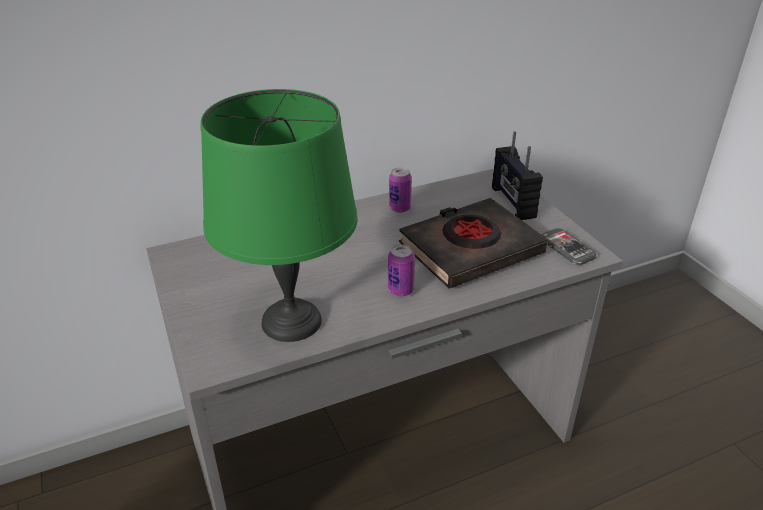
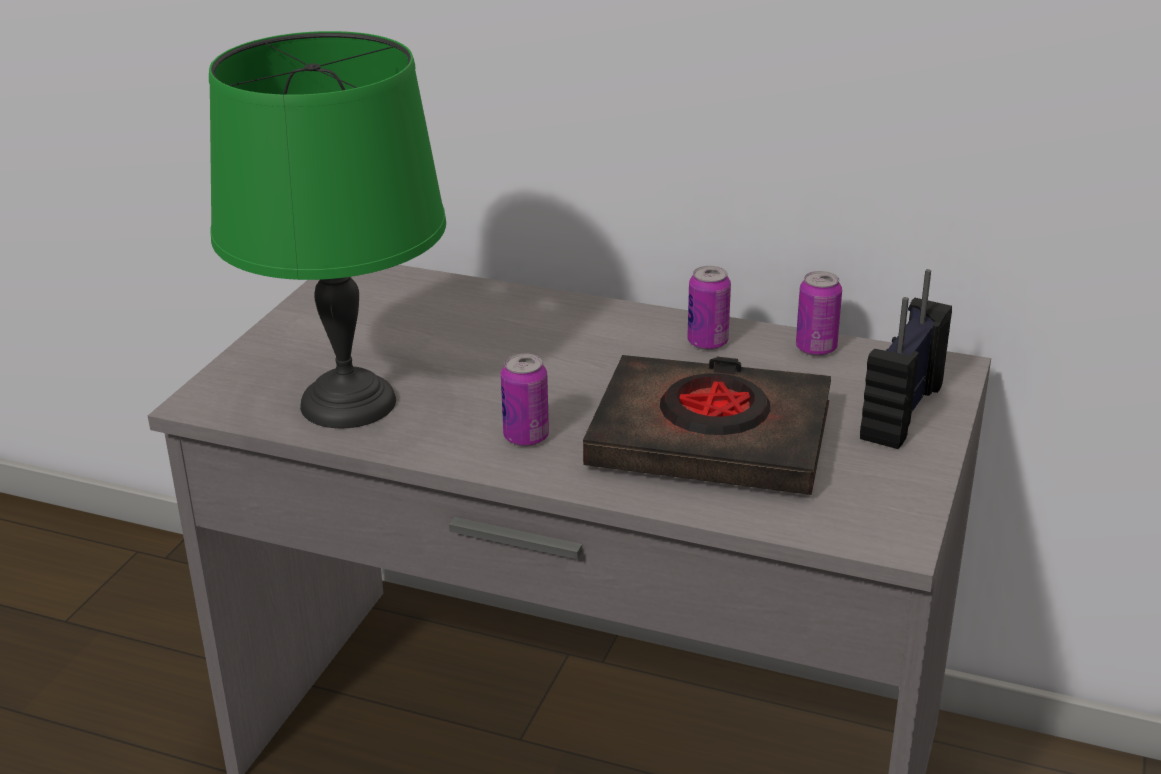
camera: 45 degrees right, 5 degrees down
(443, 191) = (816, 348): none -> can
(567, 248) = (867, 511): phone -> none

